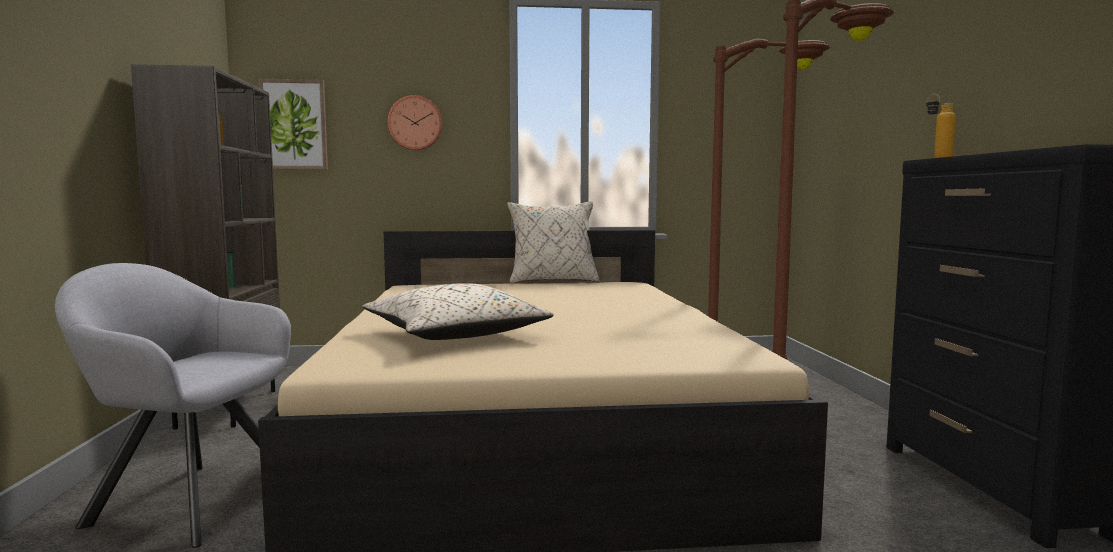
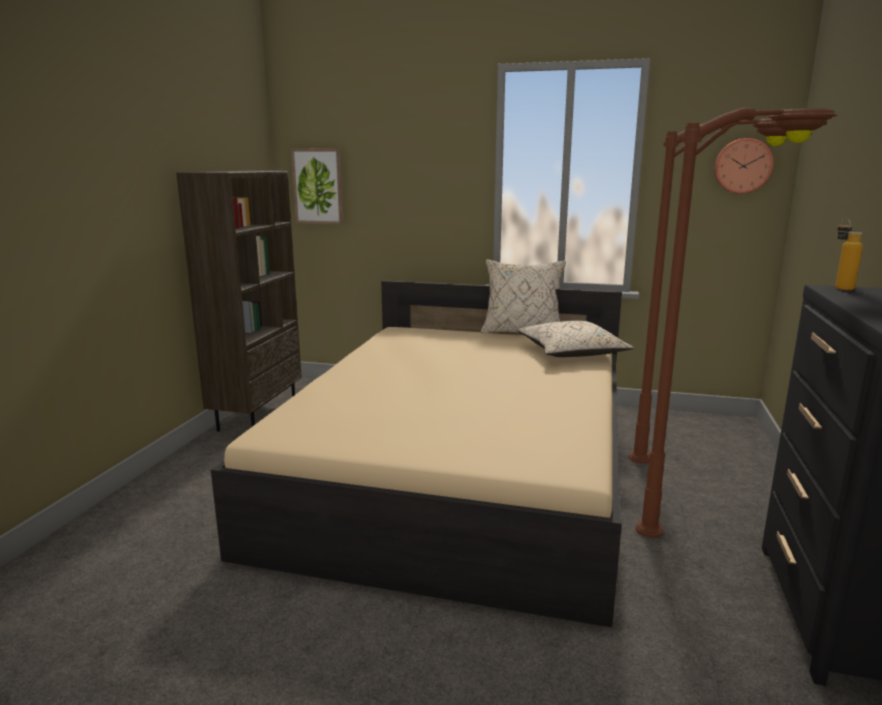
camera: 20 degrees right, 10 degrees up
(188, 499) = (201, 495): grey armchair -> none
(415, 123) = (413, 184): wall clock -> wall clock (742, 166)
(456, 335) = (373, 407): beige pillow -> beige pillow (572, 353)

